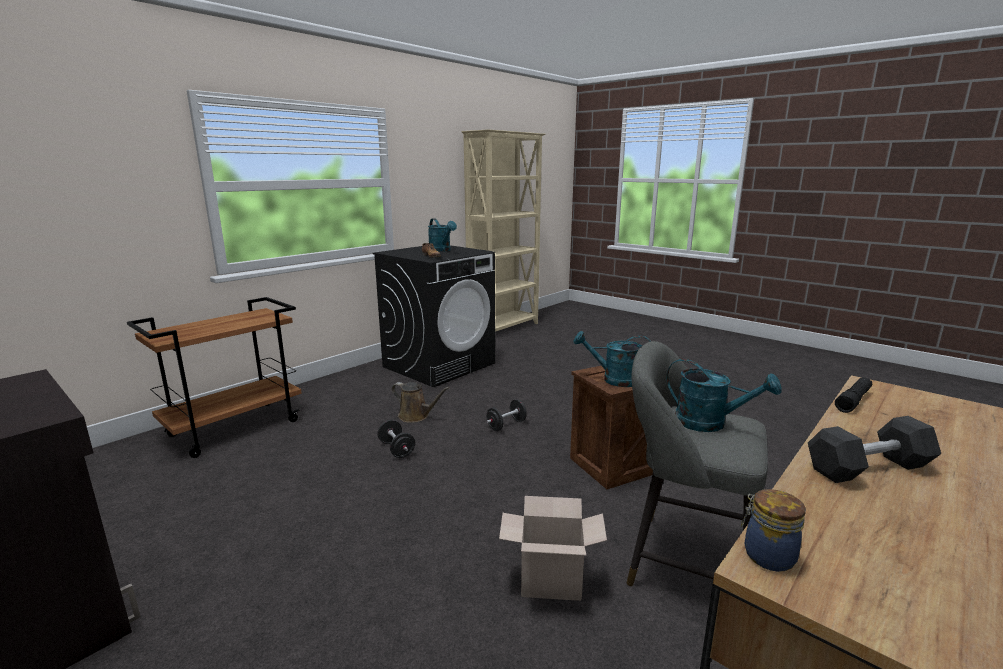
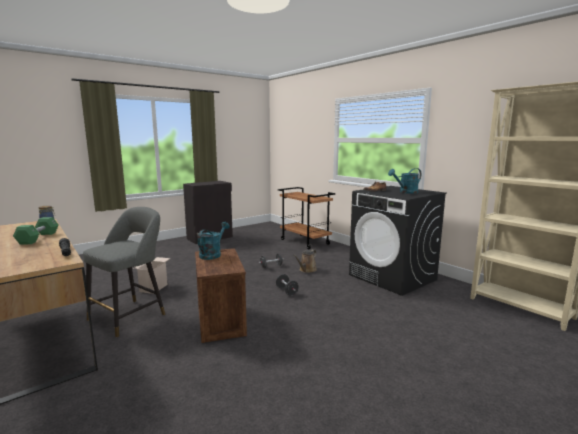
camera: 100 degrees right, 5 degrees down
(709, 423) = (121, 246): turquoise watering can -> none
(868, 468) = (38, 238): black dumbbell -> green dumbbell

